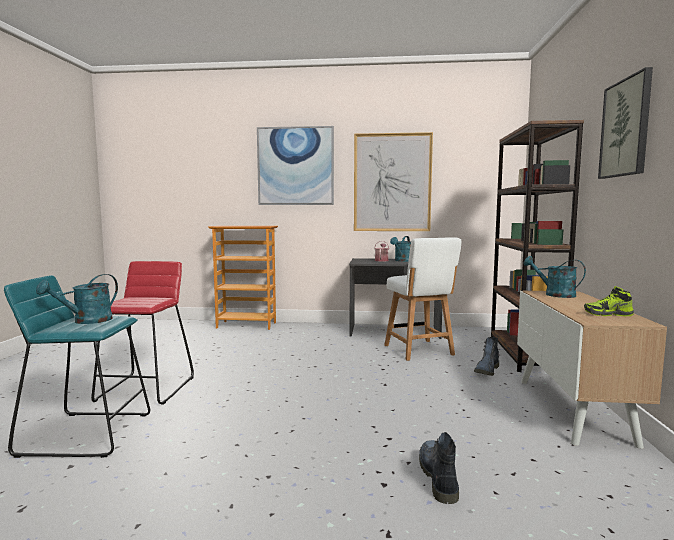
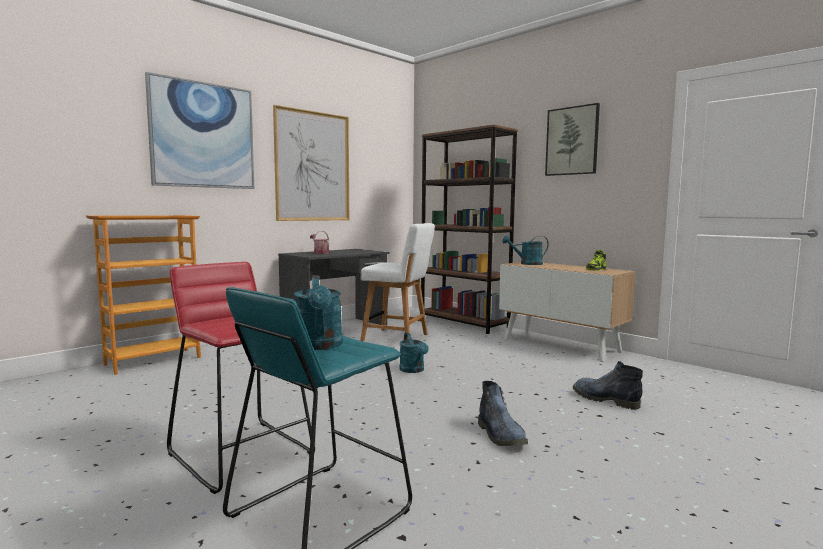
camera: 50 degrees left, 0 degrees up
(402, 261) = (340, 252): turquoise watering can -> turquoise watering can (413, 370)
(487, 371) = (472, 338): boot -> boot (501, 436)

